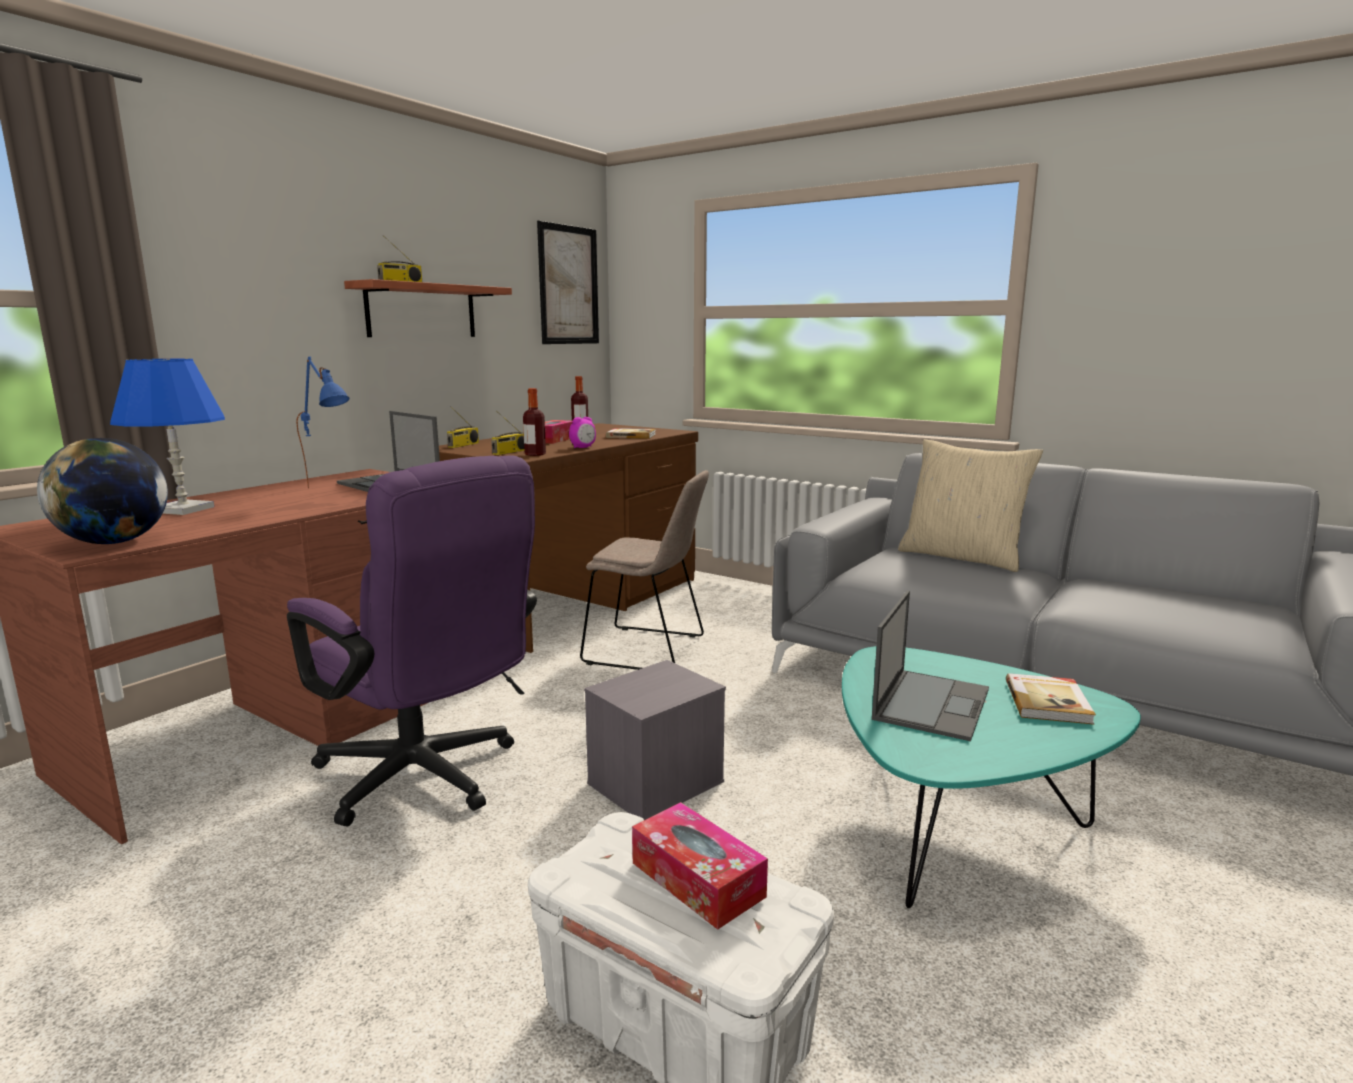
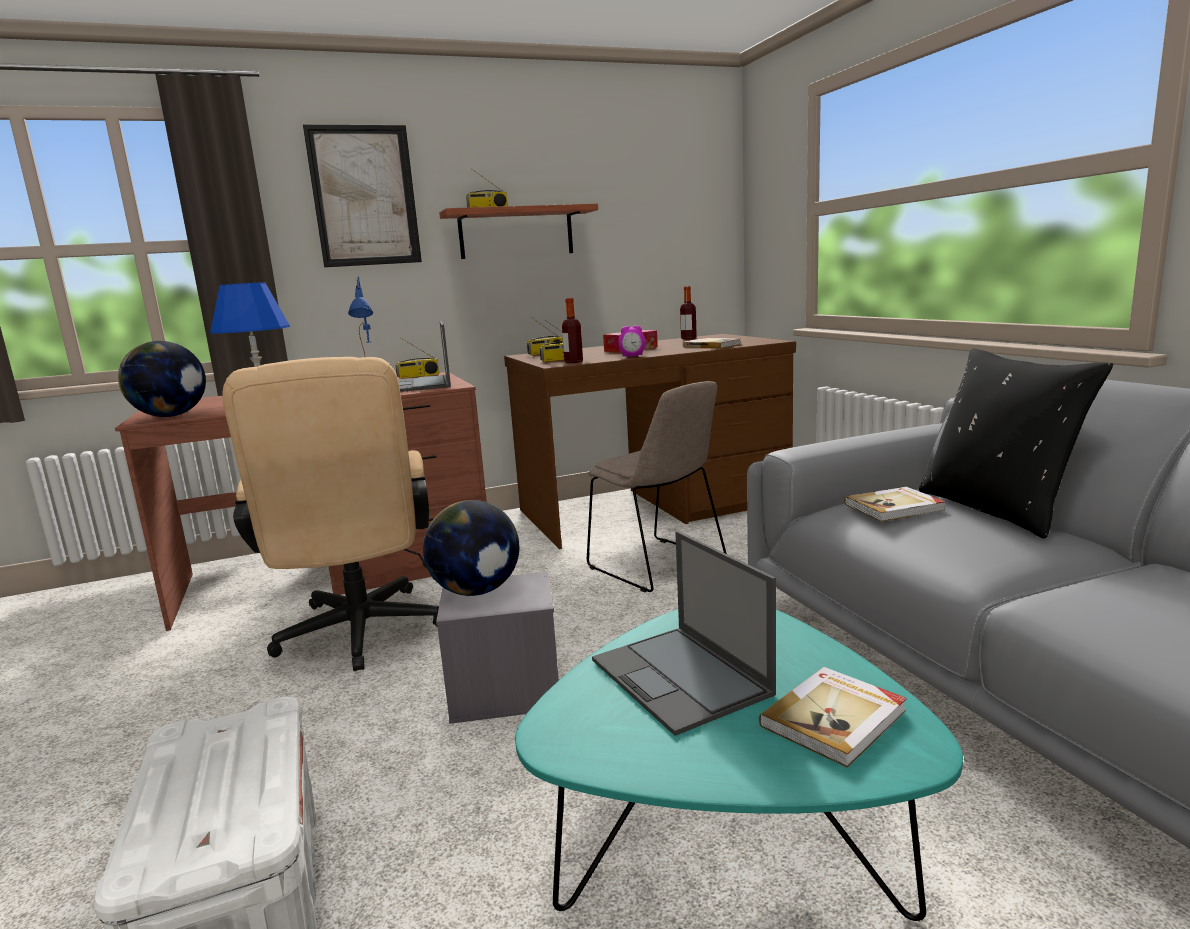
camera: 35 degrees right, 0 degrees up
(347, 475) = (418, 376): none -> radio
(427, 779) = (359, 637): purple office chair -> beige office chair
(568, 285) = (688, 195): picture -> picture (364, 196)
(632, 688) = (476, 591): none -> globe
(697, 879) = (233, 777): tissue box -> none
(903, 563) = (895, 507): none -> book
(931, 703) = (681, 678): laptop -> laptop turned 90 degrees clockwise
(962, 557) = (997, 509): beige pillow -> black pillow

